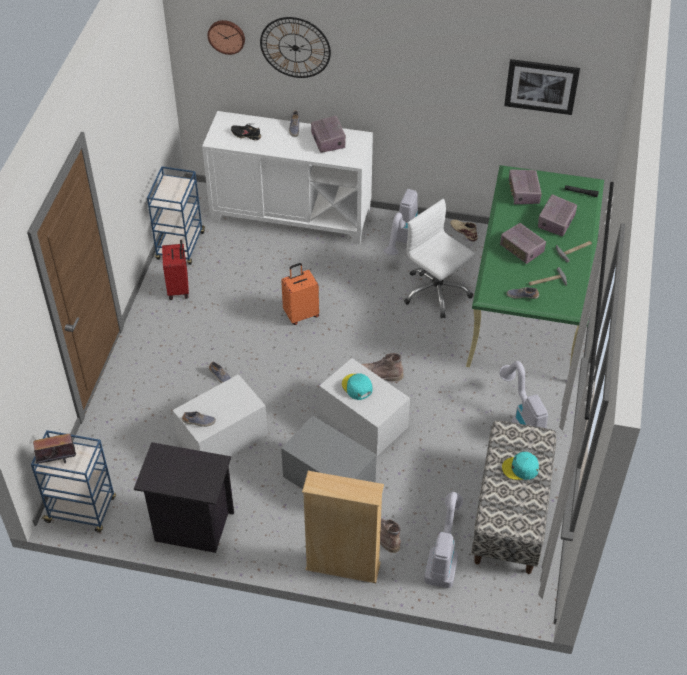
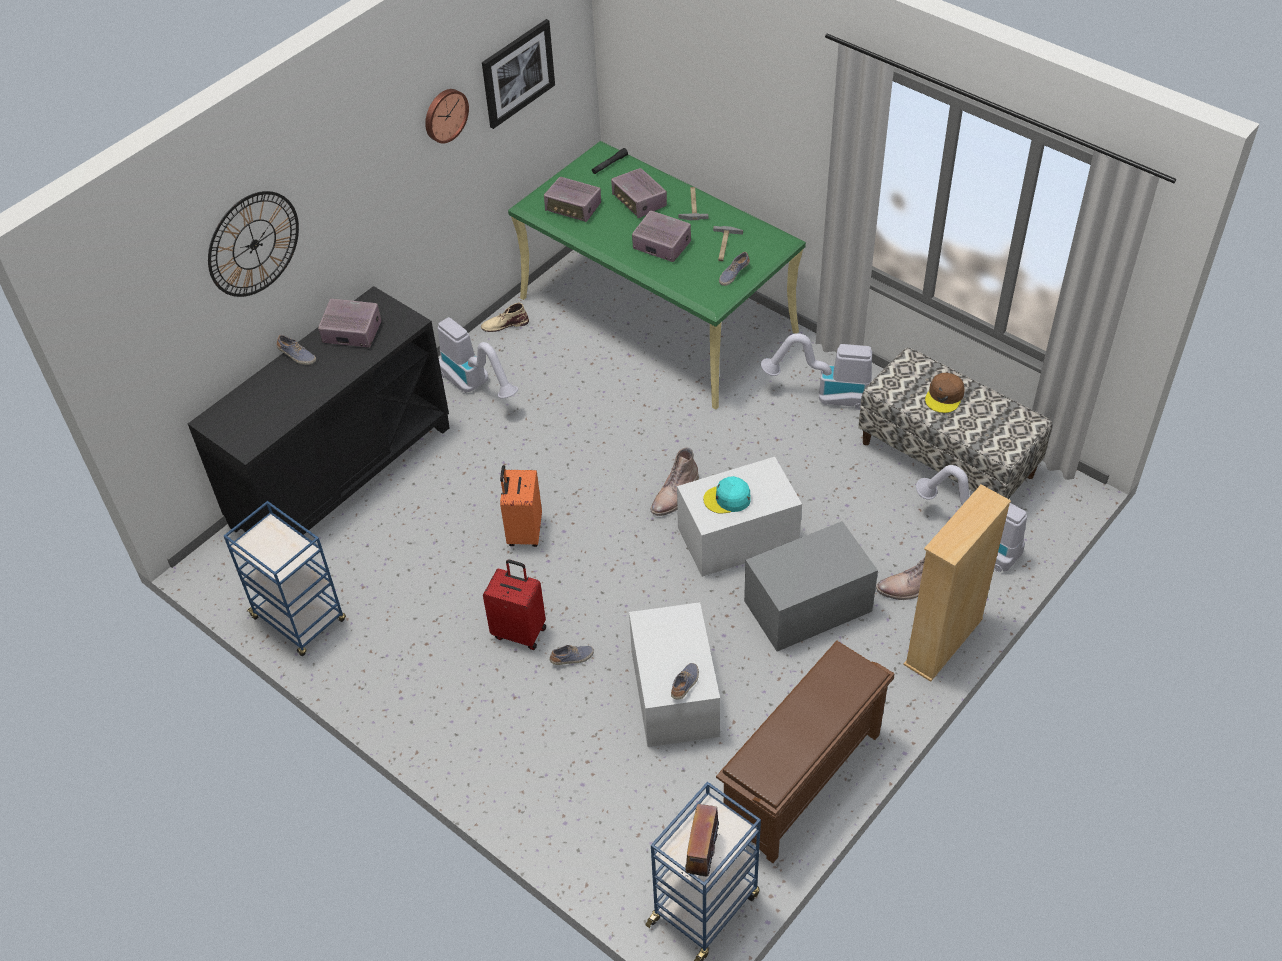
camera: 60 degrees left, 0 degrees up
(179, 289) = (379, 649): red suitcase -> red suitcase (520, 631)
(191, 526) = (802, 782): black nightstand -> brown shoe rack
(226, 36) = (165, 300): wall clock -> wall clock (444, 115)
(246, 135) = (266, 409): black shoe -> none
(291, 215) = (341, 476): white cabinet -> black cabinet
(436, 292) = (583, 389): white office chair -> none
(520, 468) = (944, 396): turquoise cap -> brown cap
(522, 249) = (661, 245): radio -> radio turned 135 degrees counterclockwise

